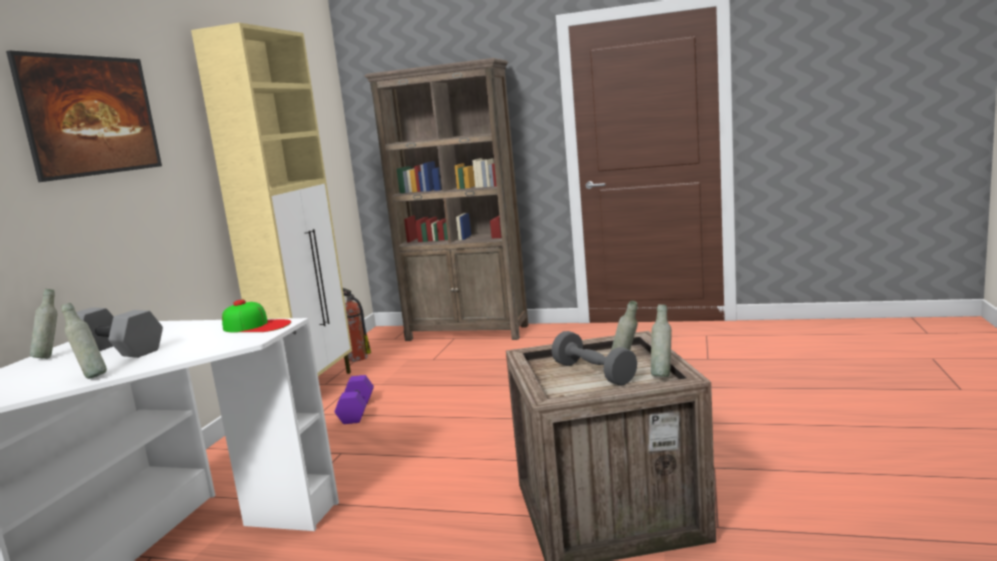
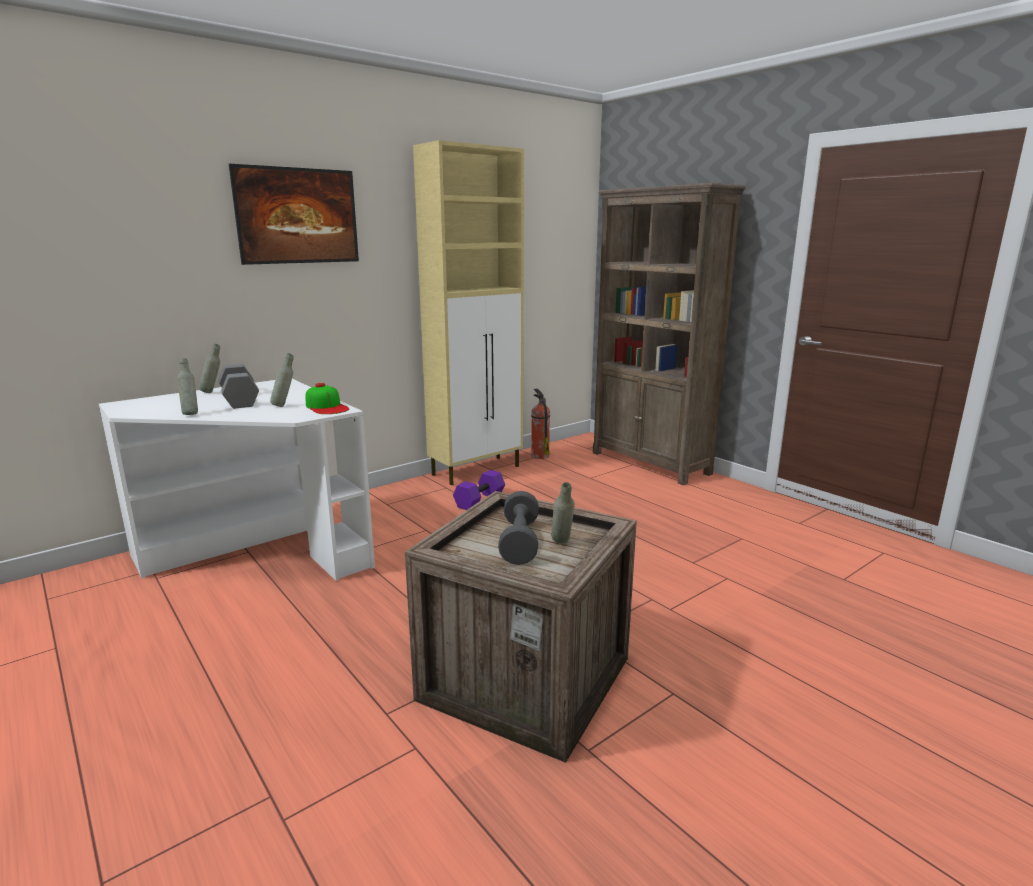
camera: 35 degrees right, 5 degrees up
(662, 375) = (564, 570): grey bottle -> grey bottle (284, 406)

